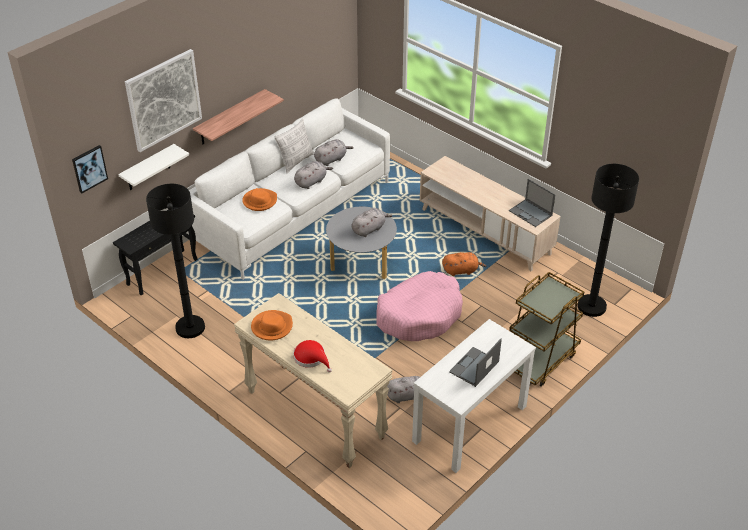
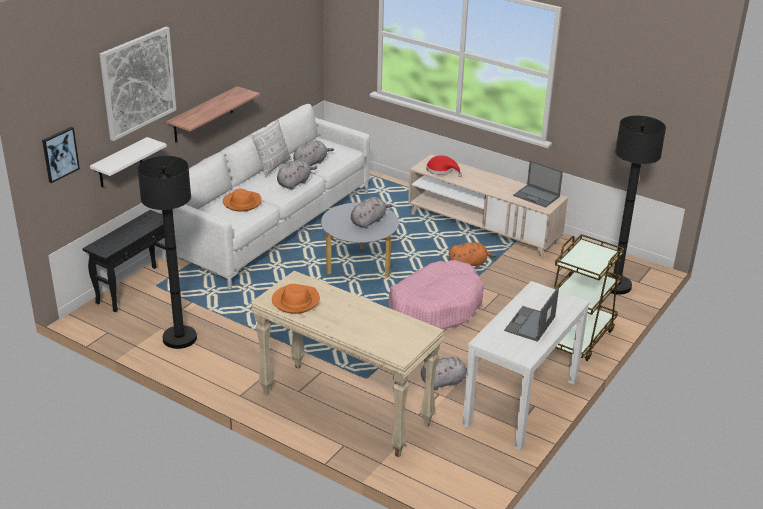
camera: 10 degrees left, 10 degrees down
(311, 358) = (349, 326): red hat -> red hat (441, 170)

